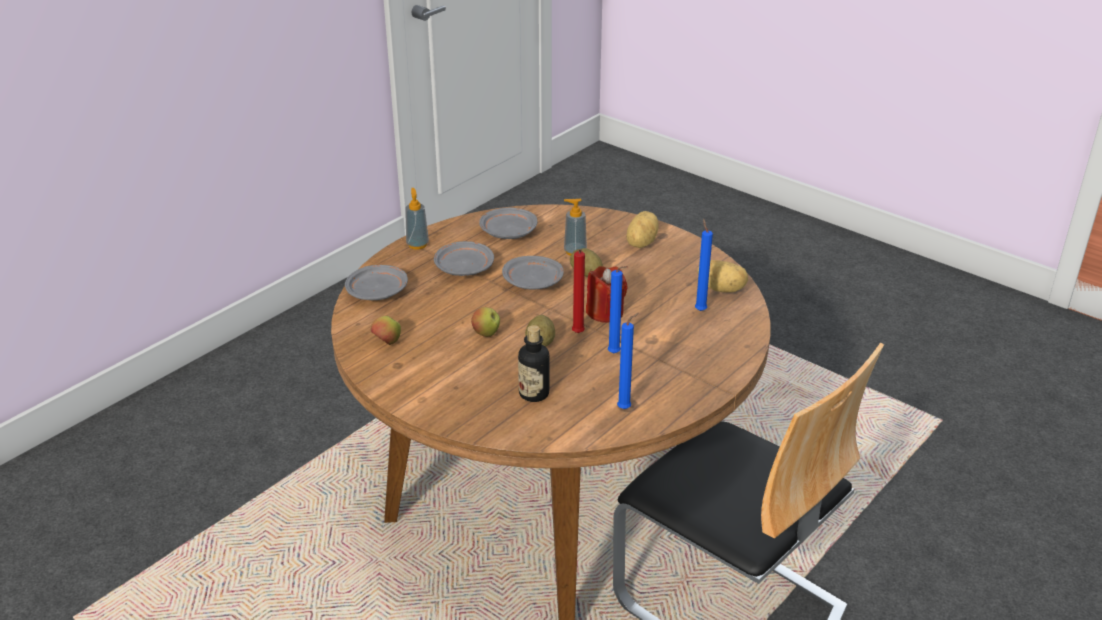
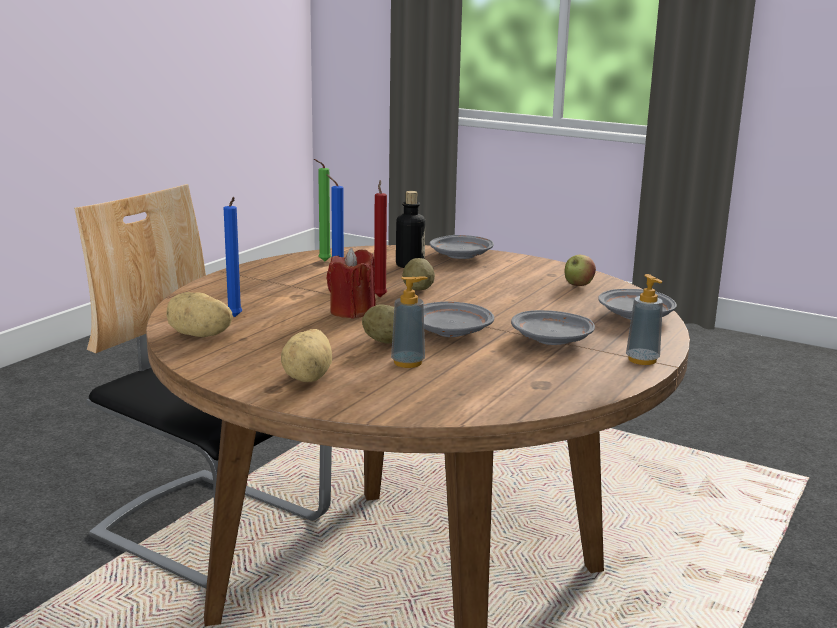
camera: 170 degrees right, 15 degrees down
(486, 334) = (480, 293): apple -> none
(508, 232) = (522, 380): grey plate -> grey plate (461, 256)
(626, 408) = (322, 261): blue candle -> green candle

